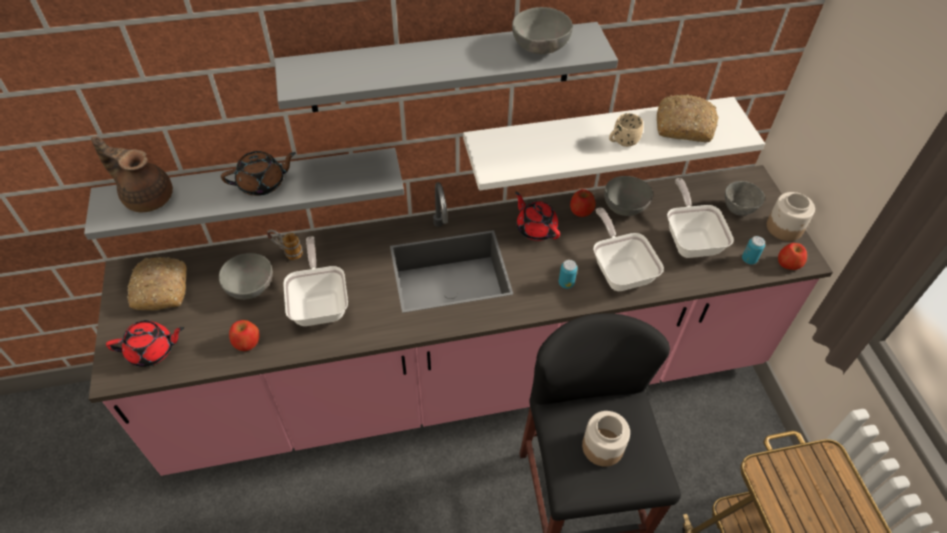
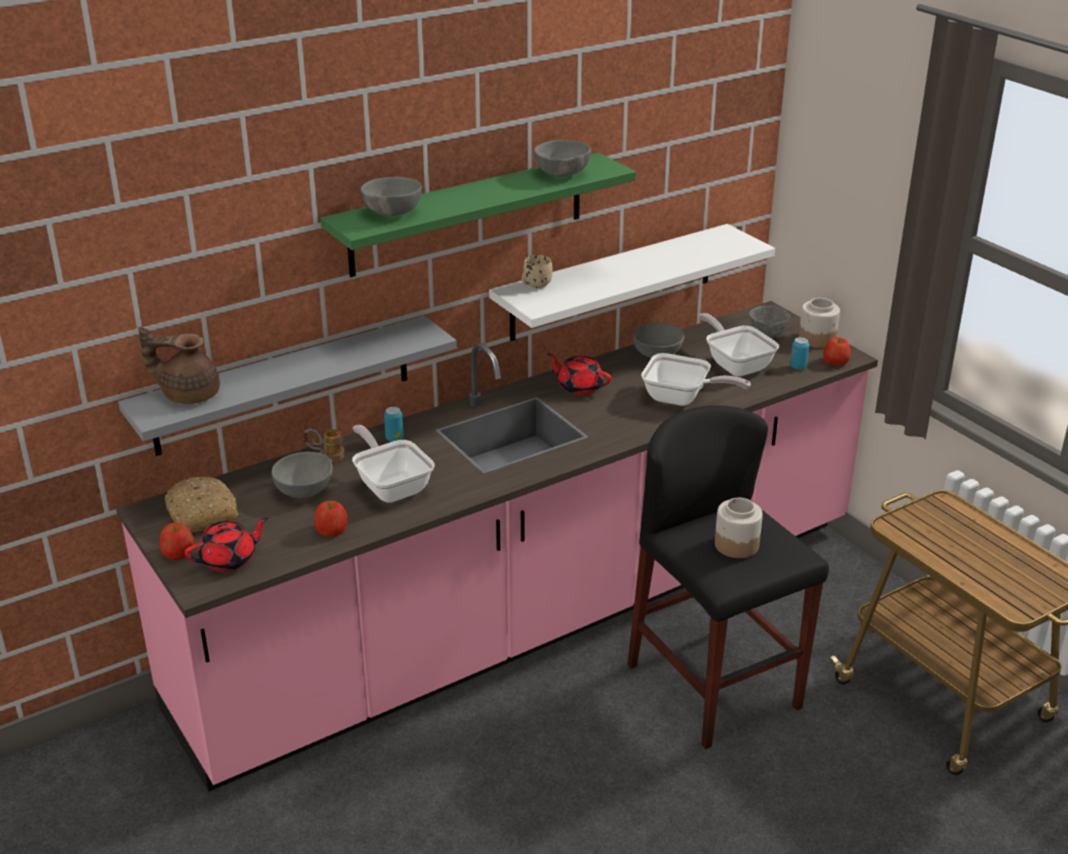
camera: 20 degrees left, 20 degrees down
(263, 183) = (308, 363): brown teapot -> none
(340, 69) = (391, 213): none -> grey bowl
(441, 67) = (468, 214): grey shelf -> green shelf
(566, 283) = (635, 418): can -> can (394, 438)
(581, 210) = (616, 365): apple -> apple (178, 553)
(620, 270) = (682, 399): frying pan -> frying pan turned 150 degrees clockwise
(622, 142) = (646, 269): beige mug -> beige mug (535, 286)
(685, 126) = (696, 249): bread -> none

